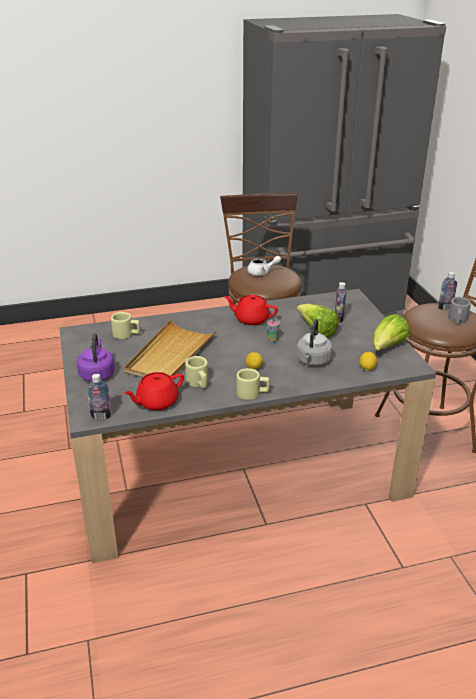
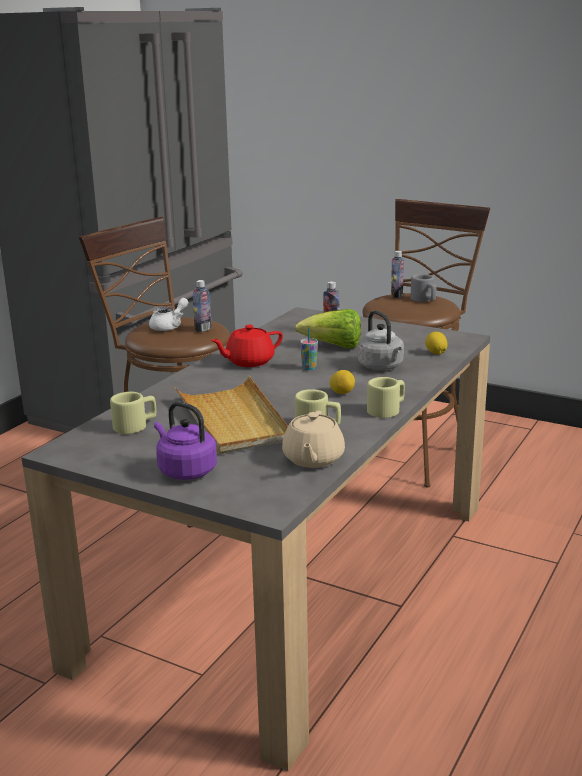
camera: 45 degrees left, 10 degrees down
(101, 416) = (282, 499): bottle -> bottle (203, 329)
(156, 402) = (313, 459): red teapot -> beige teapot
(387, 347) = (417, 334): lettuce -> none

